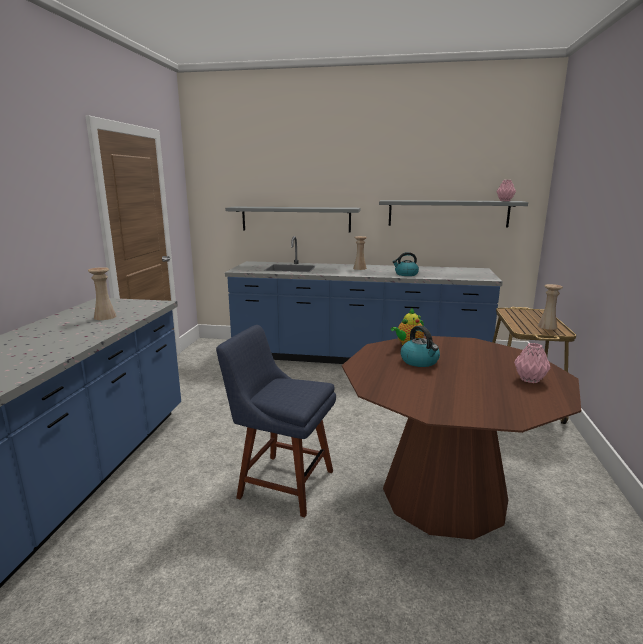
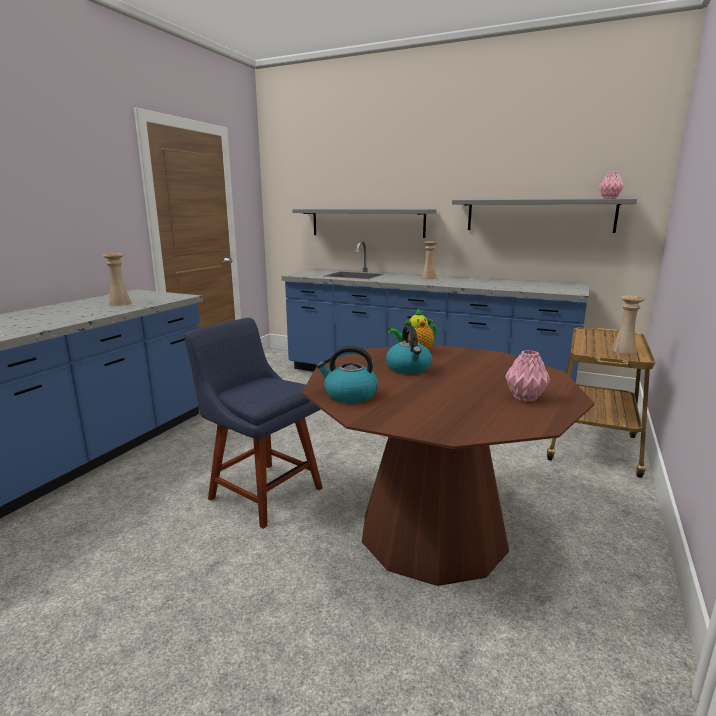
camera: 15 degrees right, 0 degrees up
(406, 274) = (474, 285): kettle -> kettle (350, 395)

